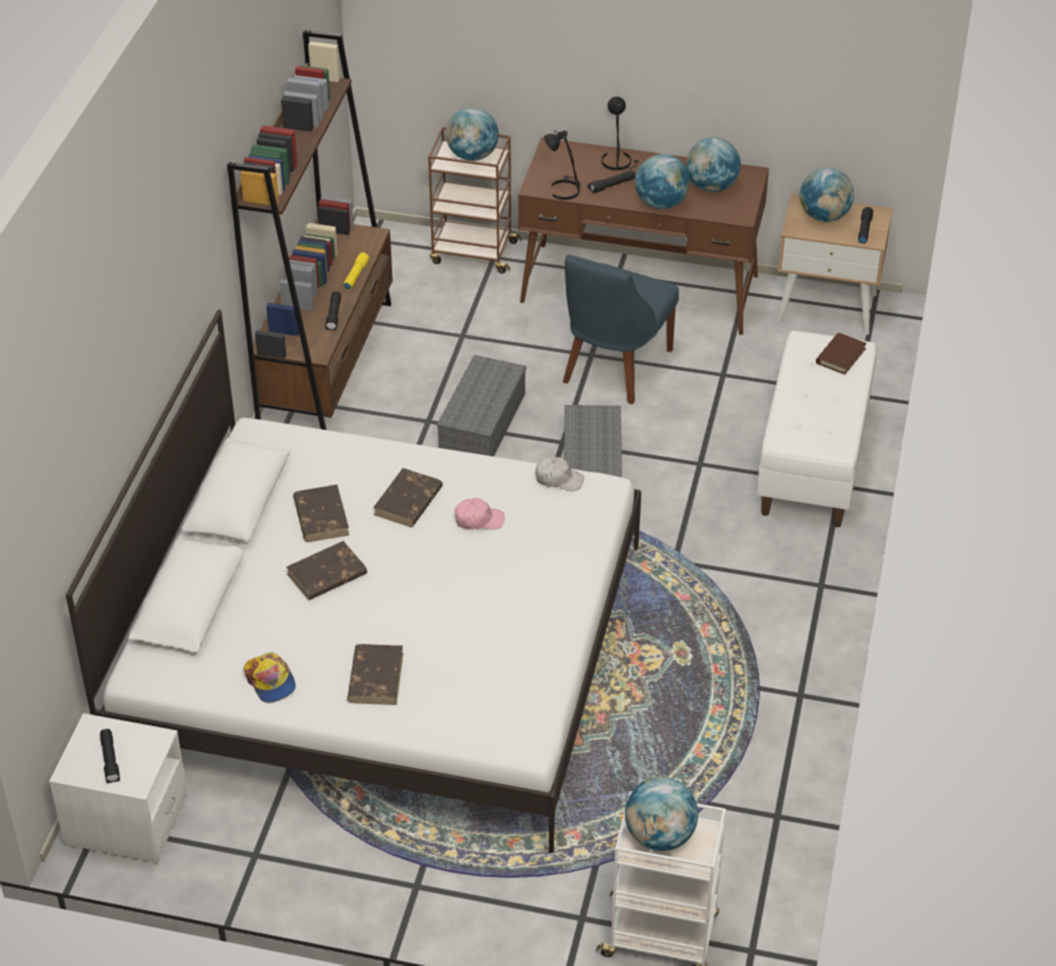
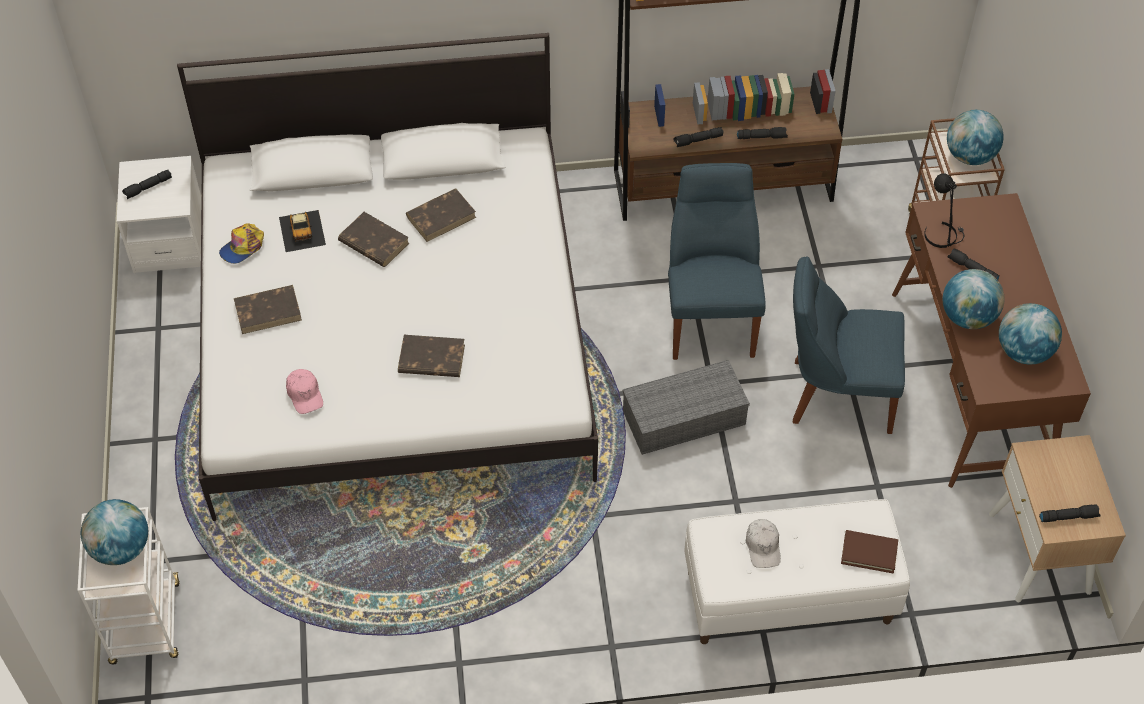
camera: 70 degrees right, 10 degrees up
(275, 627) = (302, 230): none -> toy car
(355, 275) = (762, 136): yellow flashlight -> black flashlight
(408, 501) = (483, 267): brown book -> brown book (431, 359)
(478, 520) = (481, 322): pink cap -> pink cap (305, 394)
(481, 421) = (710, 315): grey storage box -> blue chair
(559, 479) = (558, 364): white cap -> white cap (763, 546)
(618, 161) = (1016, 264): black table lamp -> none
(824, 216) = (1068, 474): globe -> none

